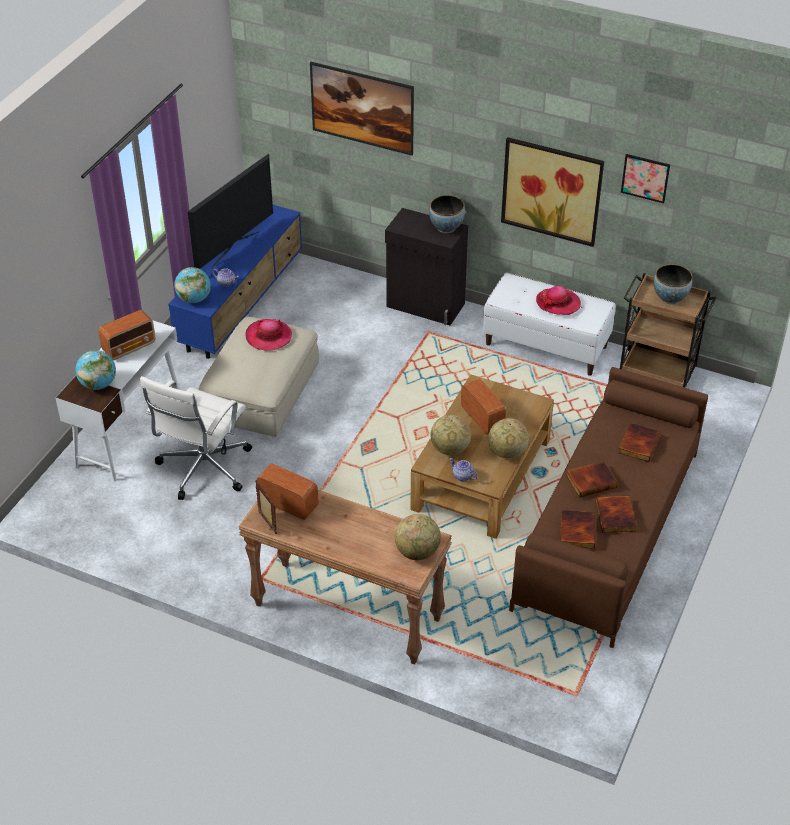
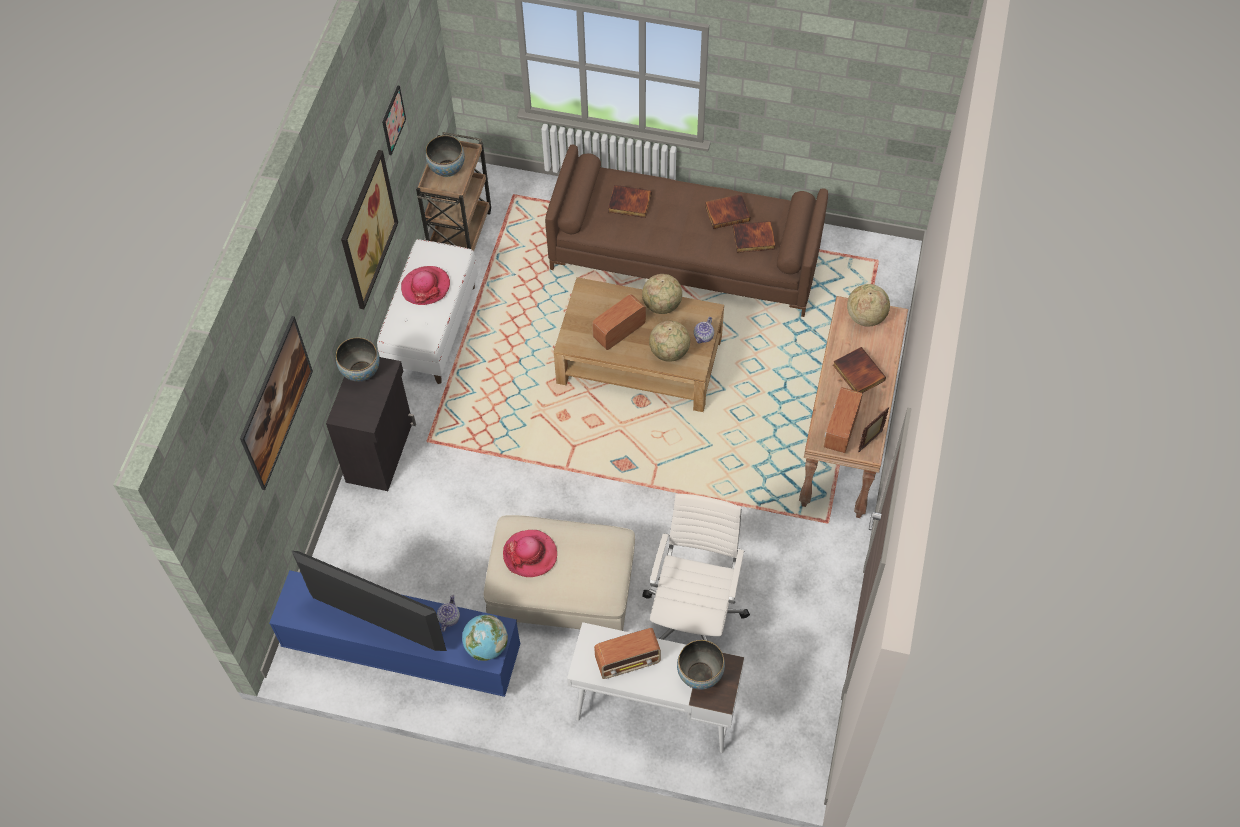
camera: 100 degrees left, 15 degrees up
(98, 384) = (700, 674): globe -> bowl
(130, 347) = (628, 661): radio -> radio turned 120 degrees clockwise
(202, 469) = (694, 616): white office chair -> white office chair turned 90 degrees counterclockwise
(591, 480) = (688, 234): book -> book (857, 373)

